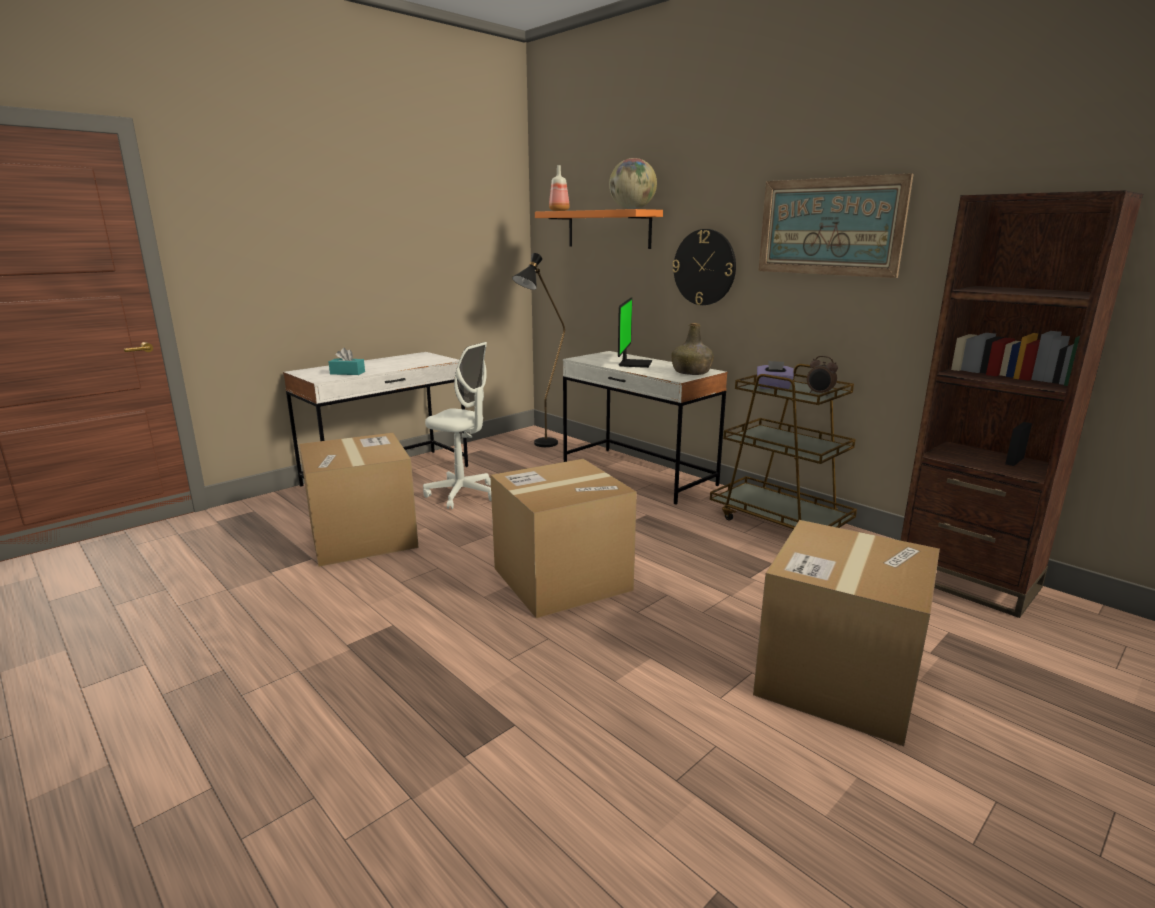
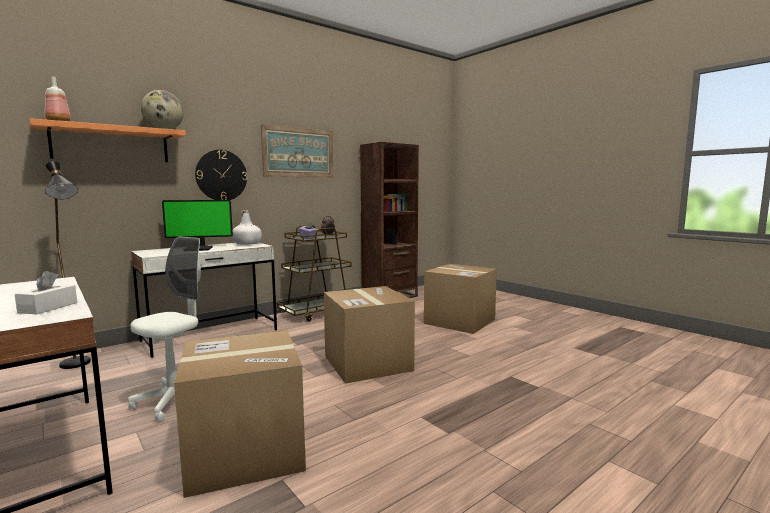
camera: 85 degrees left, 10 degrees down
(347, 373) = (48, 307): turquoise tissue box -> white tissue box
(633, 364) = (199, 249): monitor -> monitor turned 150 degrees clockwise
(692, 372) = (247, 244): green bottle -> white bottle

